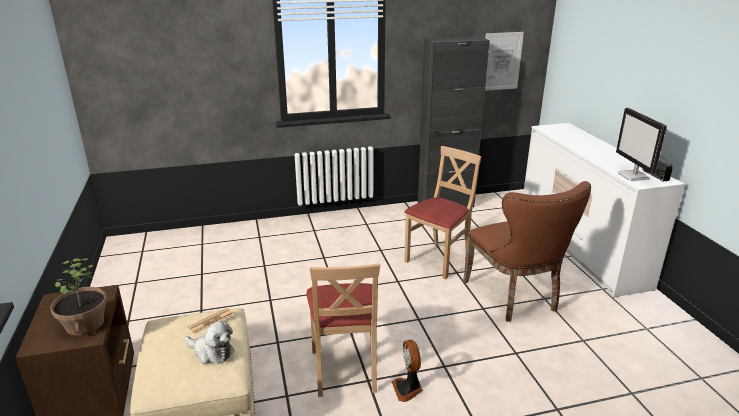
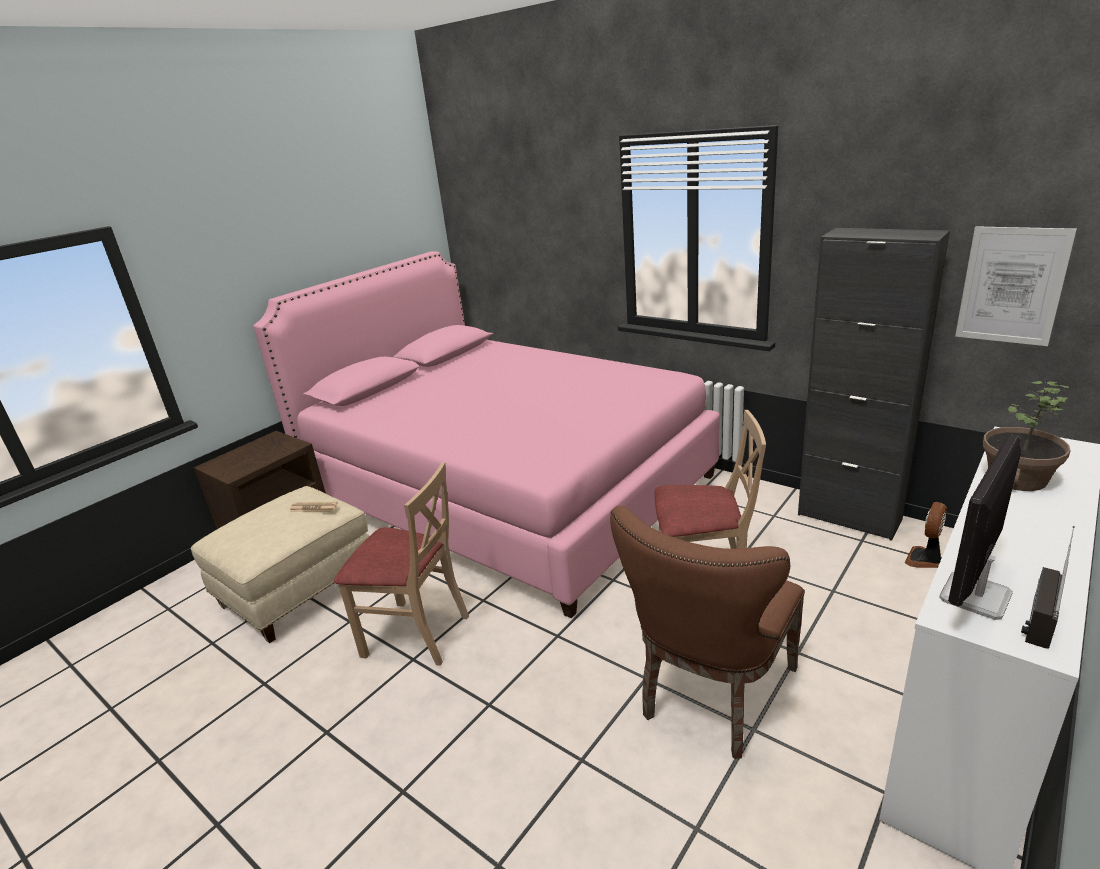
camera: 55 degrees right, 0 degrees up
(84, 324) = (247, 464): potted plant -> potted plant (1016, 478)
(211, 352) = (270, 533): plush toy -> none
(246, 271) = (507, 489): none -> pink bed
(345, 369) = (416, 634): beige chair -> beige chair turned 120 degrees counterclockwise
(408, 389) = (423, 696): fan -> fan (925, 560)

